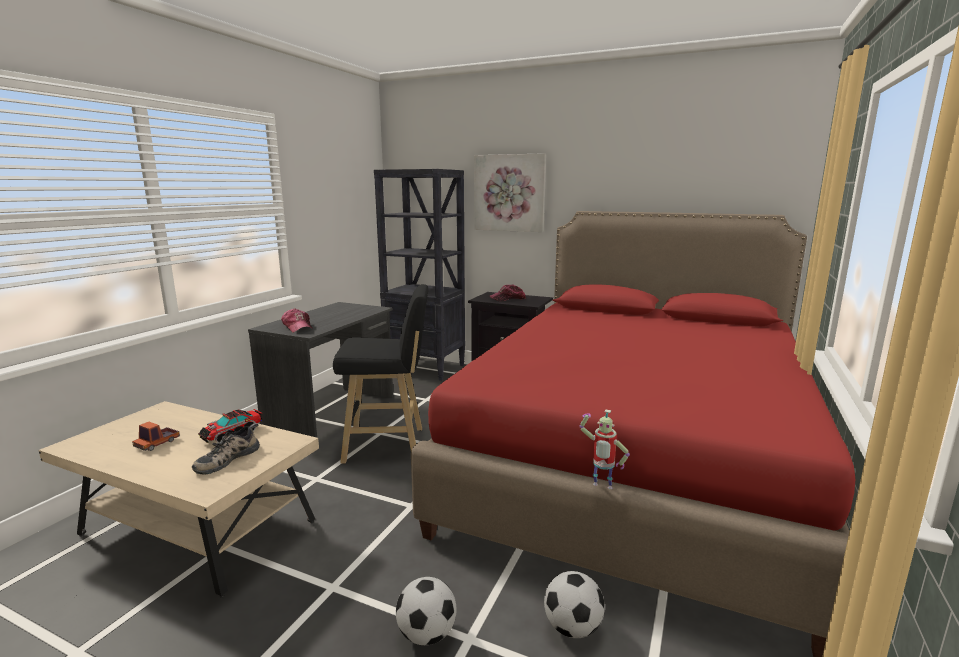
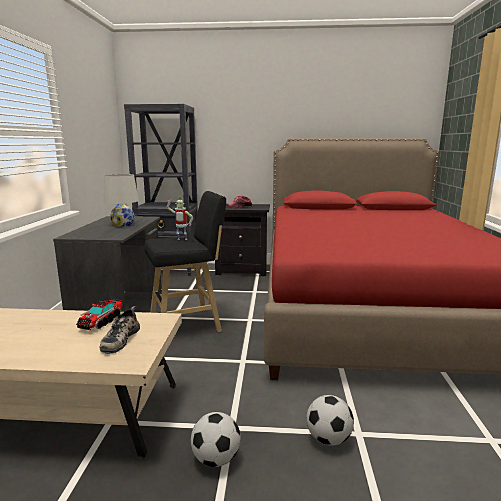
camera: 20 degrees left, 0 degrees up
(157, 443) = (34, 339): toy truck -> none
(298, 327) = (99, 234): cap -> none
(338, 316) = (123, 224): none -> white table lamp
(509, 193) = (232, 126): picture -> none
(572, 628) = (415, 410): football -> football (216, 459)
(601, 487) = (418, 310): toy robot -> toy robot (181, 240)

